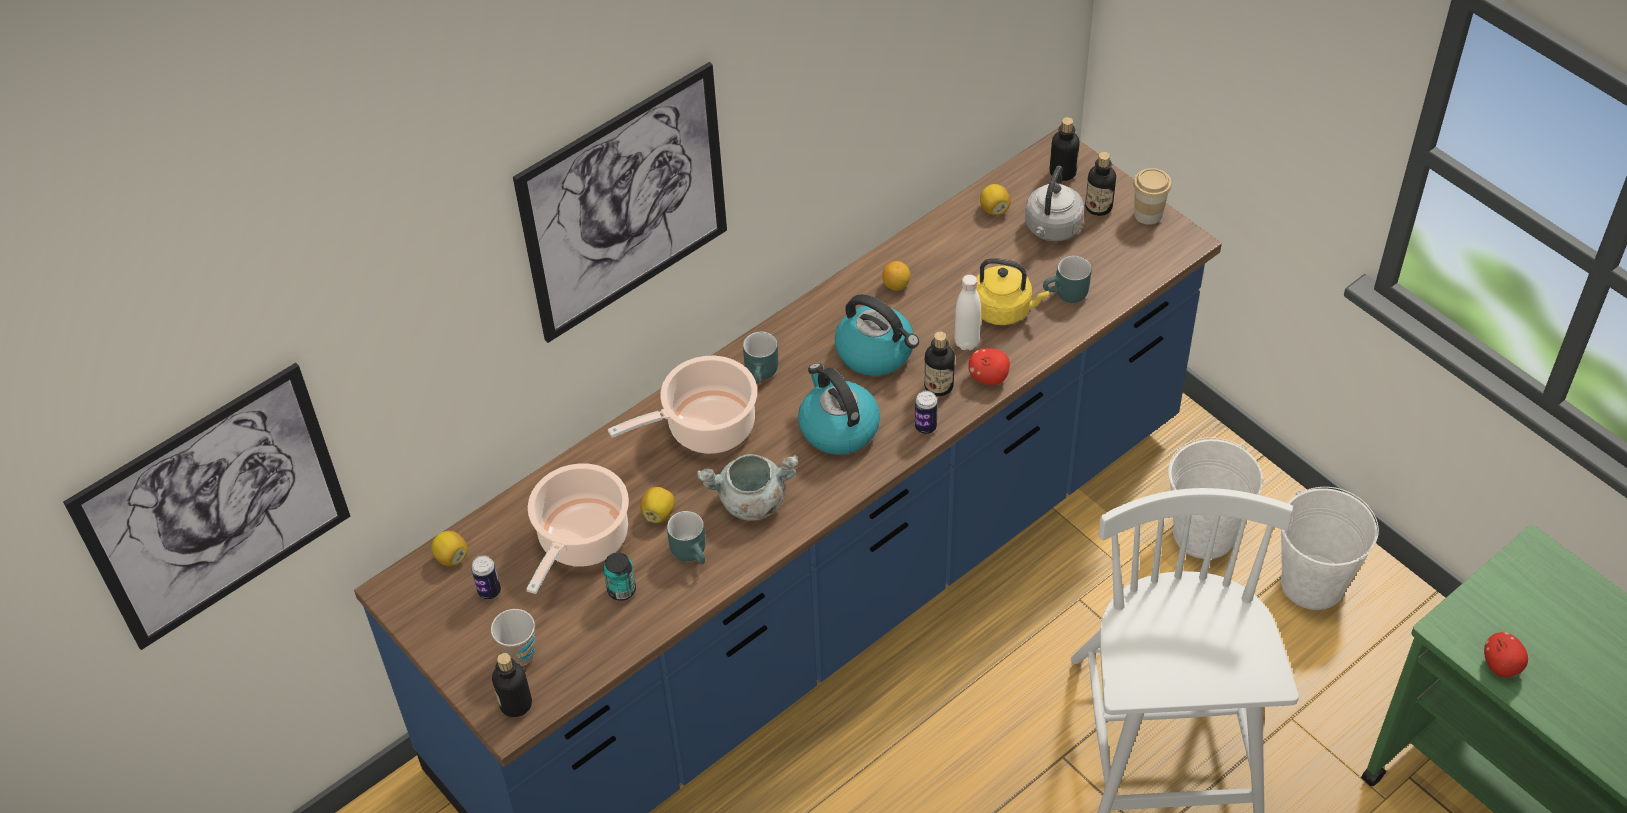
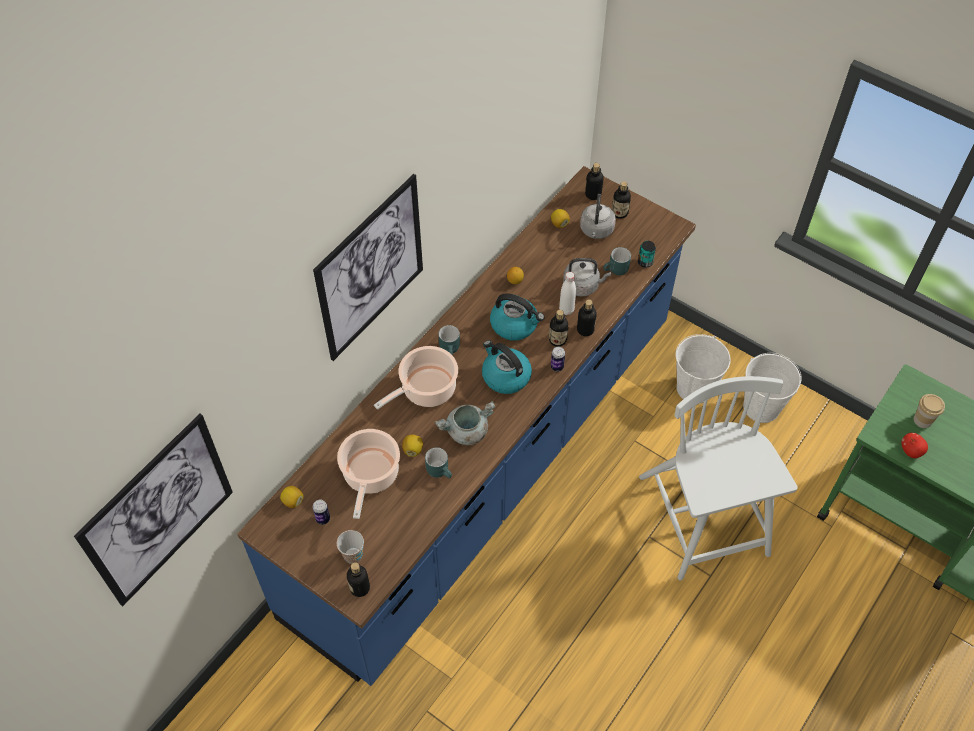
camera: 15 degrees left, 5 degrees up
(621, 590) = (404, 502): can -> can (645, 262)
(989, 377) = (585, 329): apple -> bottle
(1004, 309) = (583, 286): yellow kettle -> grey kettle
(1148, 214) = (649, 213): cup -> cup (922, 420)

